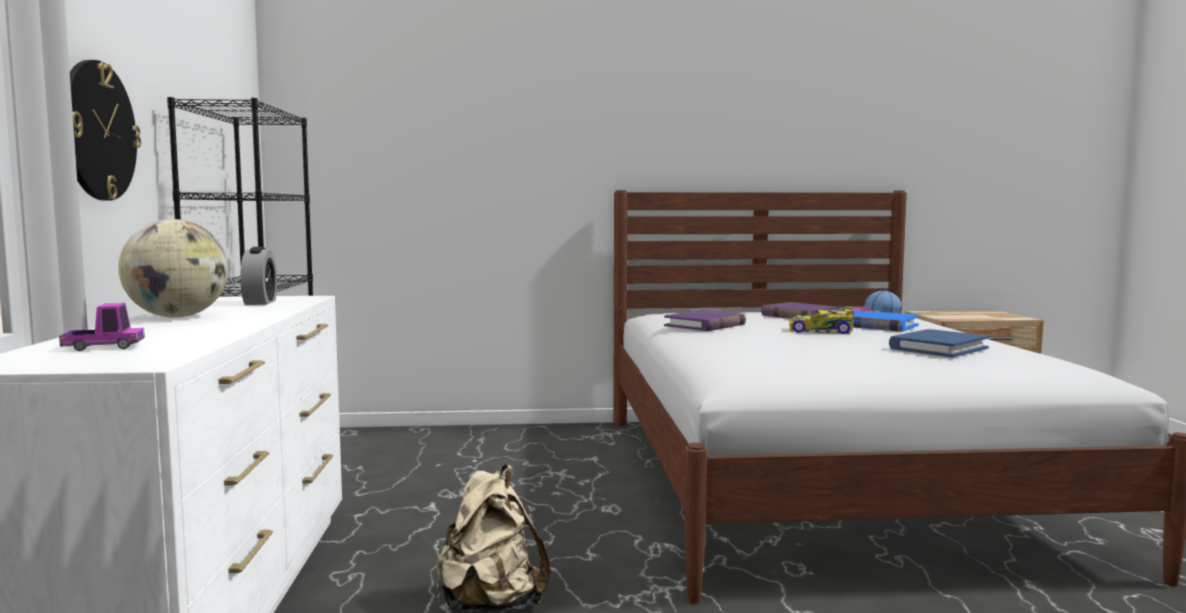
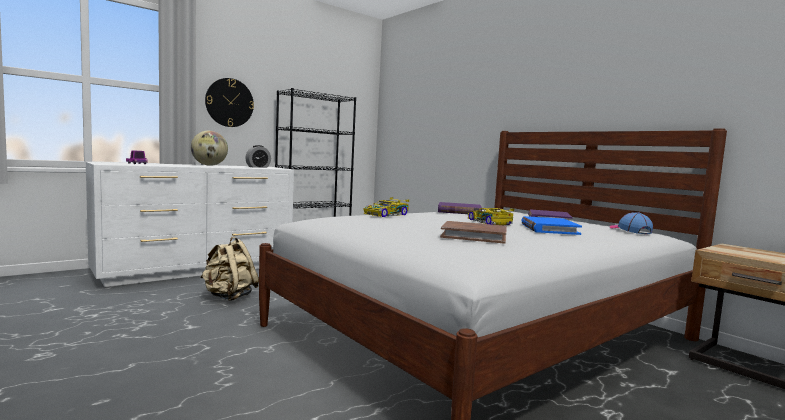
camera: 55 degrees right, 0 degrees up
(731, 348) = (387, 214): none -> toy car
(938, 348) = (474, 236): blue book -> brown book

